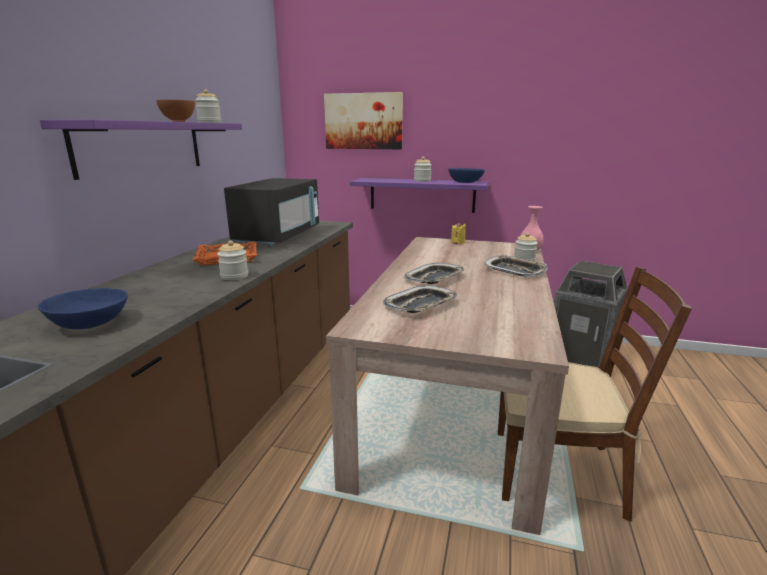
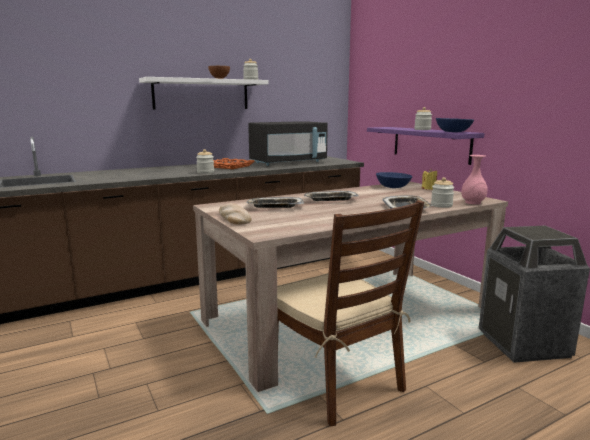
camera: 45 degrees right, 5 degrees down
(89, 324) = (113, 175): blue bowl -> blue bowl (392, 187)
(142, 147) = (201, 94): purple shelf -> white shelf
(363, 121) = (395, 77): picture -> none
(440, 338) = (234, 218): none -> bread

